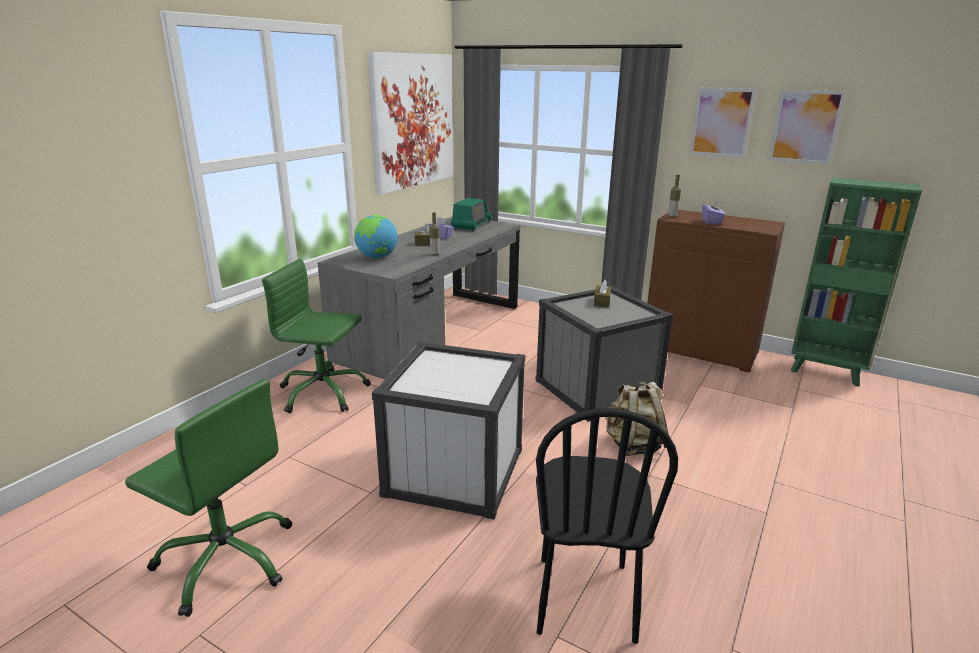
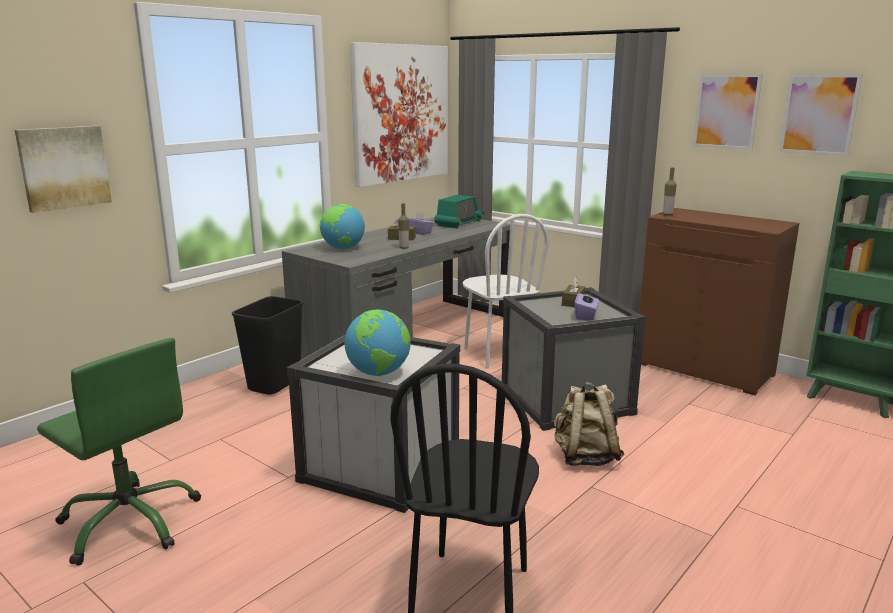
camera: 10 degrees right, 5 degrees down
(99, 193) = (64, 167): none -> picture
(323, 393) = (274, 384): green office chair -> black trash can
(462, 392) = (379, 373): none -> globe
(522, 347) = (498, 354): none -> white chair
(711, 222) = (710, 220): purple tissue box -> purple tissue box (586, 316)

